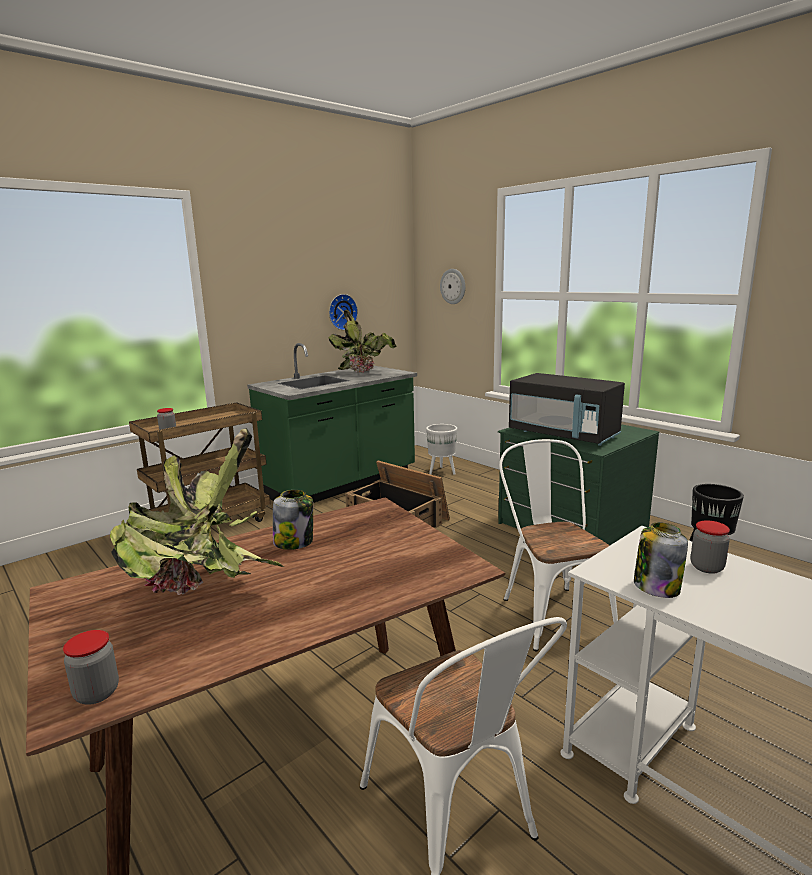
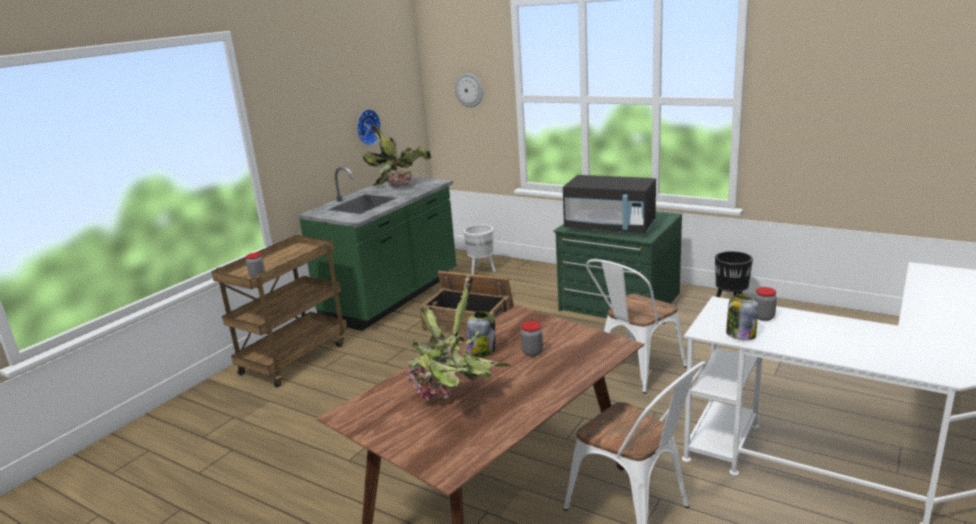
camera: 15 degrees left, 5 degrees up
(97, 693) = (453, 460): jar -> jar (532, 352)
(551, 611) = (634, 372): white chair -> white chair turned 105 degrees counterclockwise

